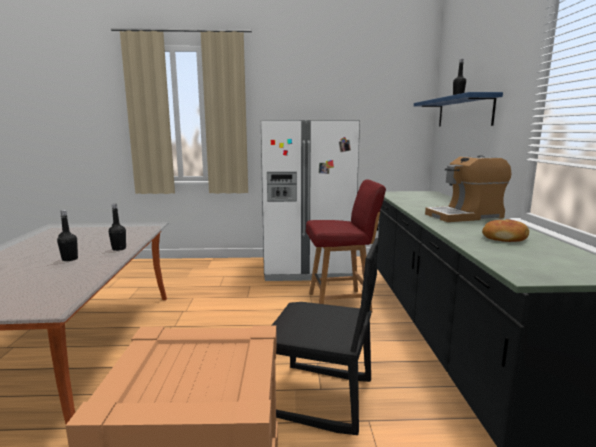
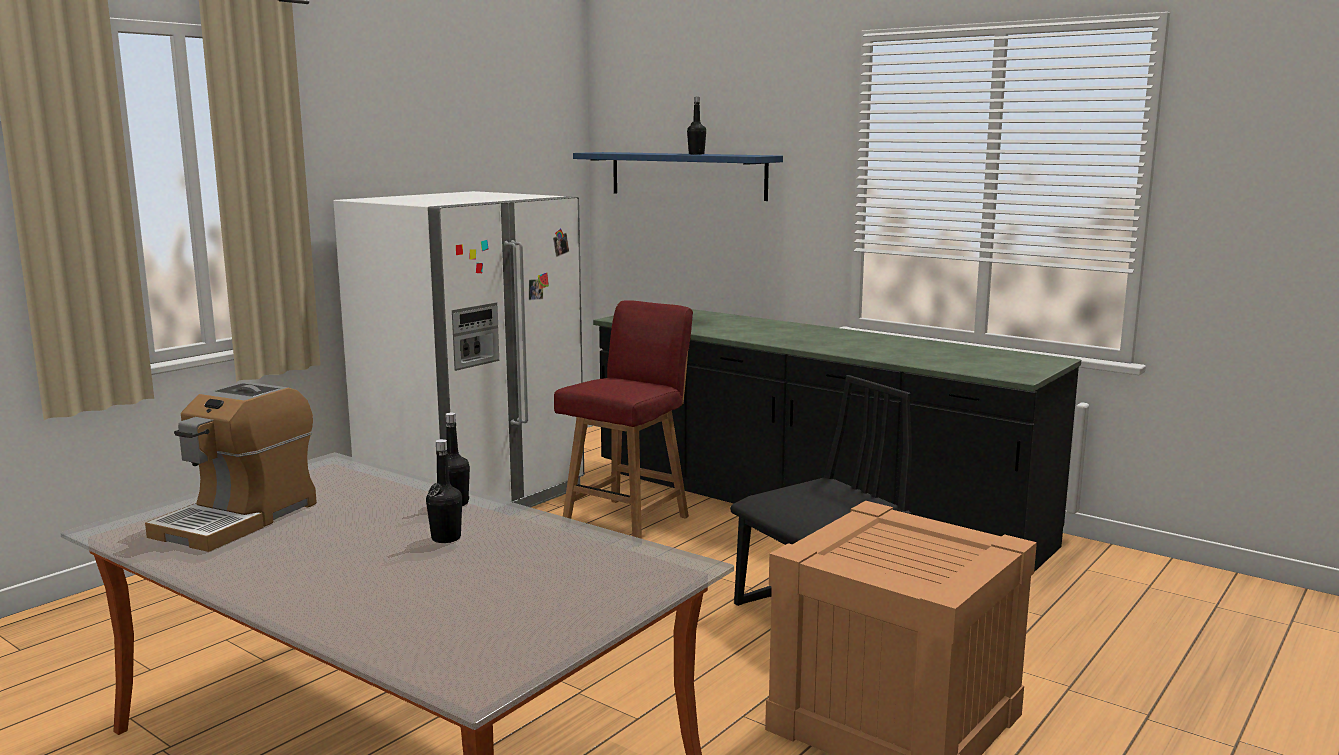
camera: 50 degrees left, 0 degrees up
(465, 216) = (813, 334): coffee machine -> coffee machine (239, 519)
(505, 238) = (915, 350): bread -> none

